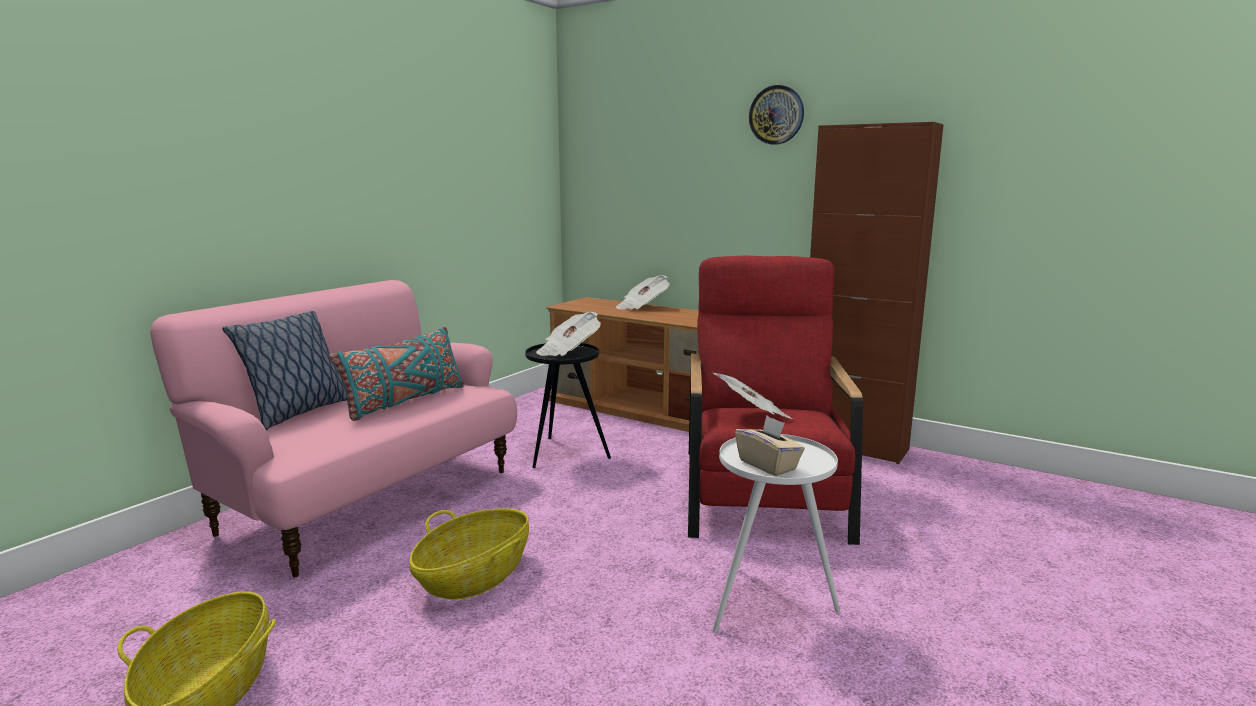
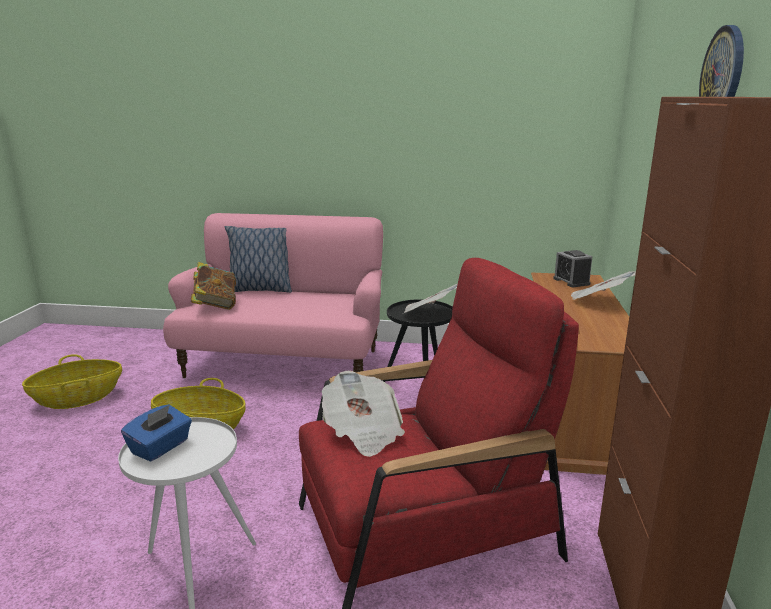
camera: 65 degrees right, 5 degrees up
(311, 439) = (215, 305): none -> book
(404, 401) = (298, 305): turquoise pillow -> none
(589, 303) = (571, 281): none -> alarm clock
(768, 465) = (160, 447): beige tissue box -> blue tissue box

